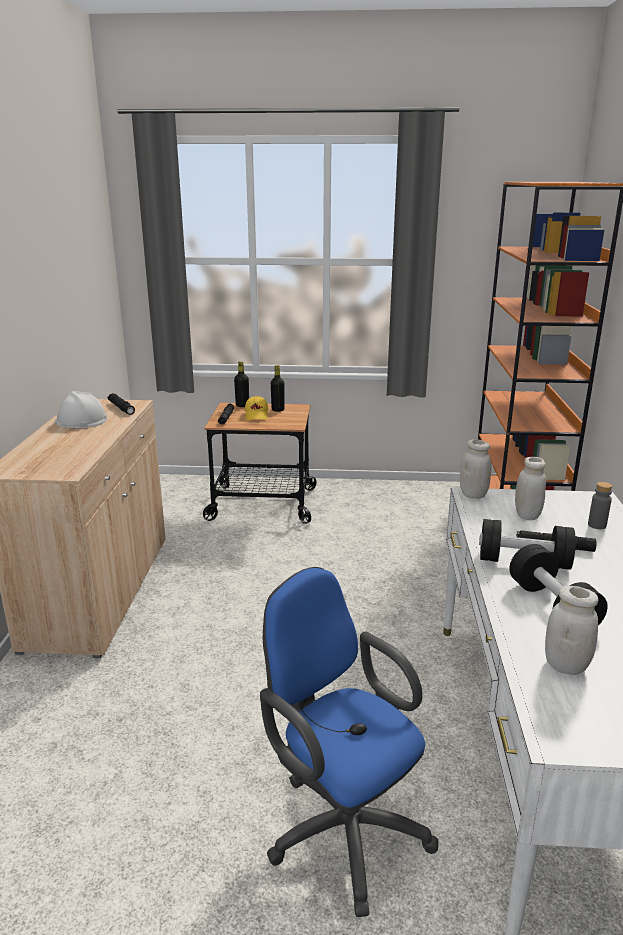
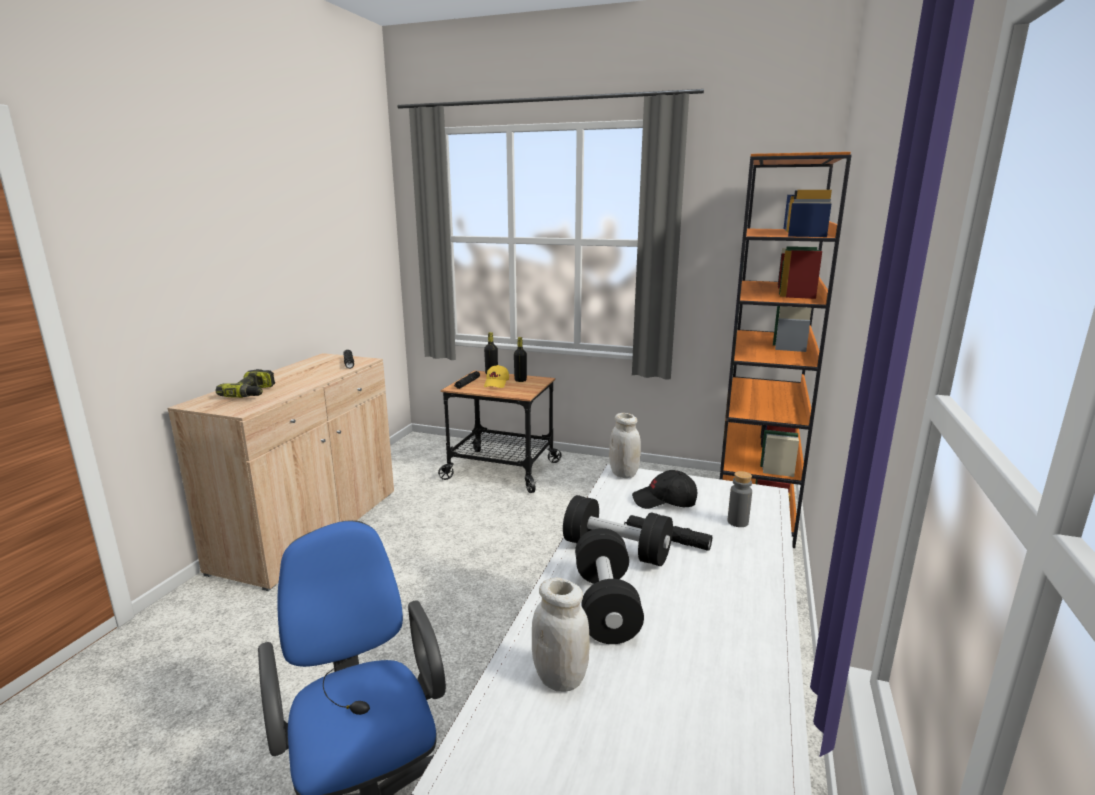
camera: 15 degrees right, 5 degrees down
(56, 452) = (253, 393): none -> power drill
(81, 420) = (304, 370): white hard hat -> none
(527, 515) = (664, 501): white jar -> black cap

